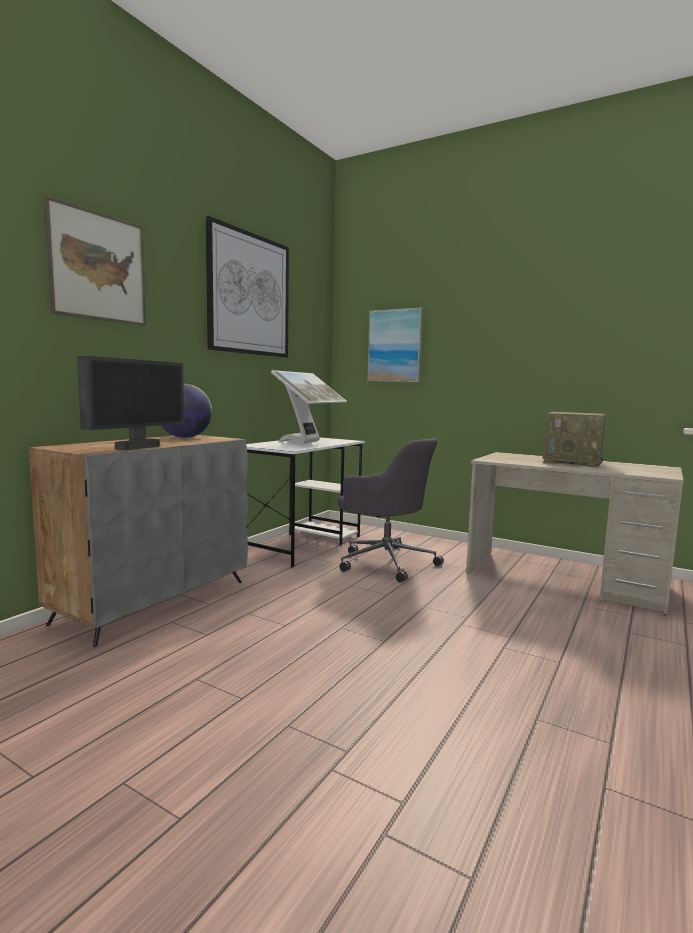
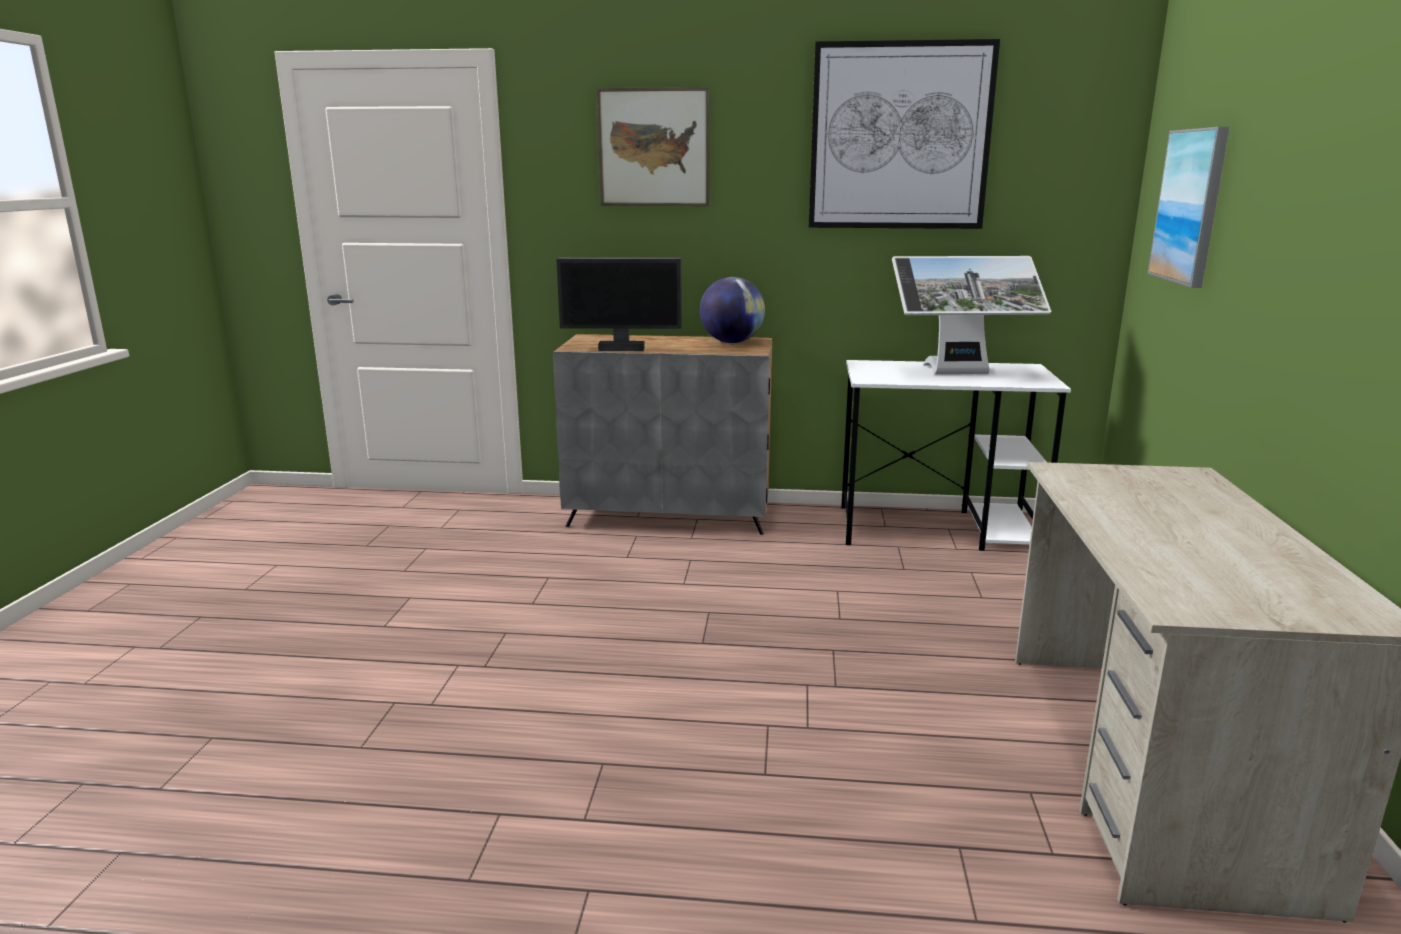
camera: 65 degrees right, 10 degrees up
(385, 562) = (961, 594): grey office chair -> none
(573, 463) = (1193, 528): radio -> none

